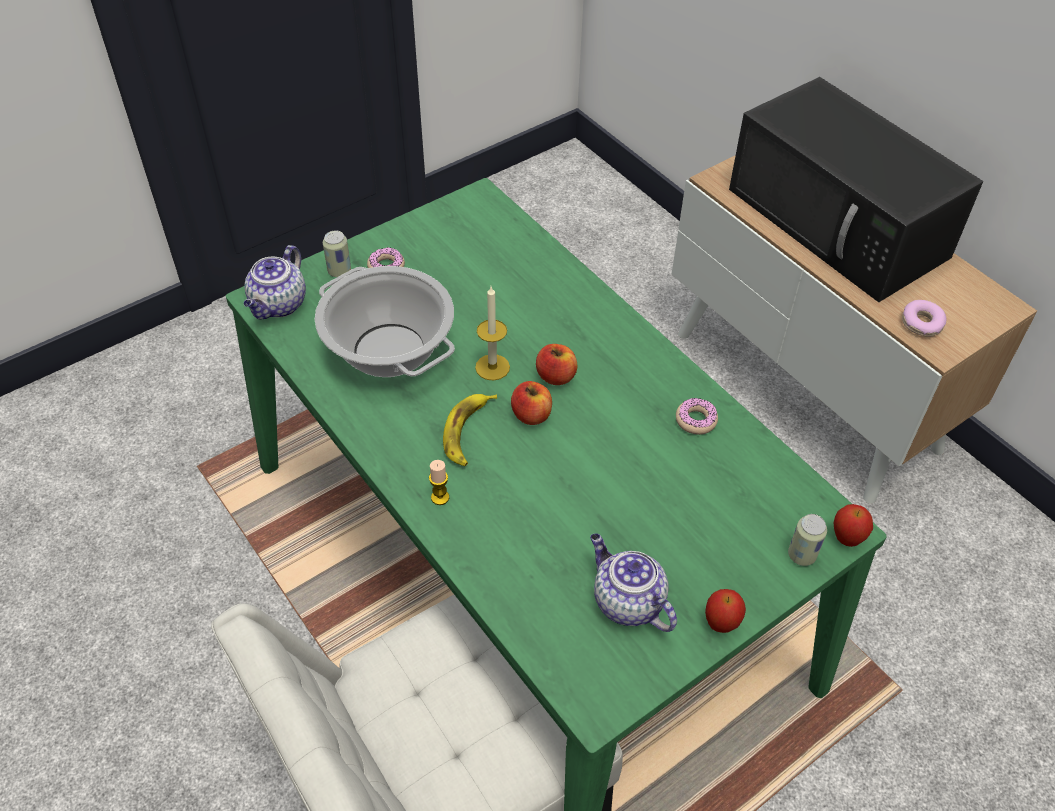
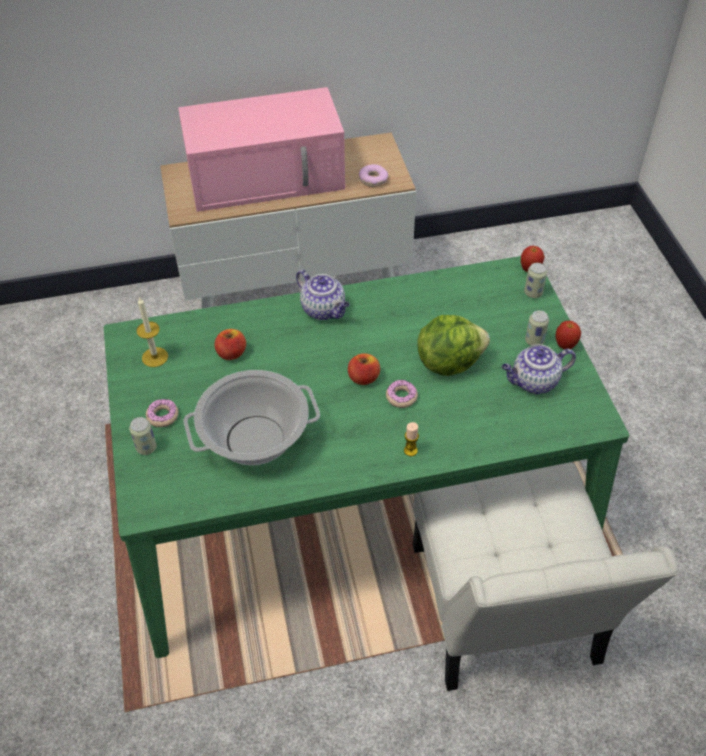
camera: 65 degrees left, 0 degrees up
(278, 305) = (159, 499): teapot -> teapot (324, 310)
(468, 432) = (360, 417): banana -> none
(492, 367) = (307, 384): candle -> candle (155, 357)
(556, 376) = (336, 353): apple -> apple (231, 353)
(608, 493) = (448, 361): none -> lettuce
(696, 420) = (412, 299): donut -> donut (401, 397)
(706, 582) = (534, 341): none -> can
(840, 224) = (268, 175): black microwave -> pink microwave

